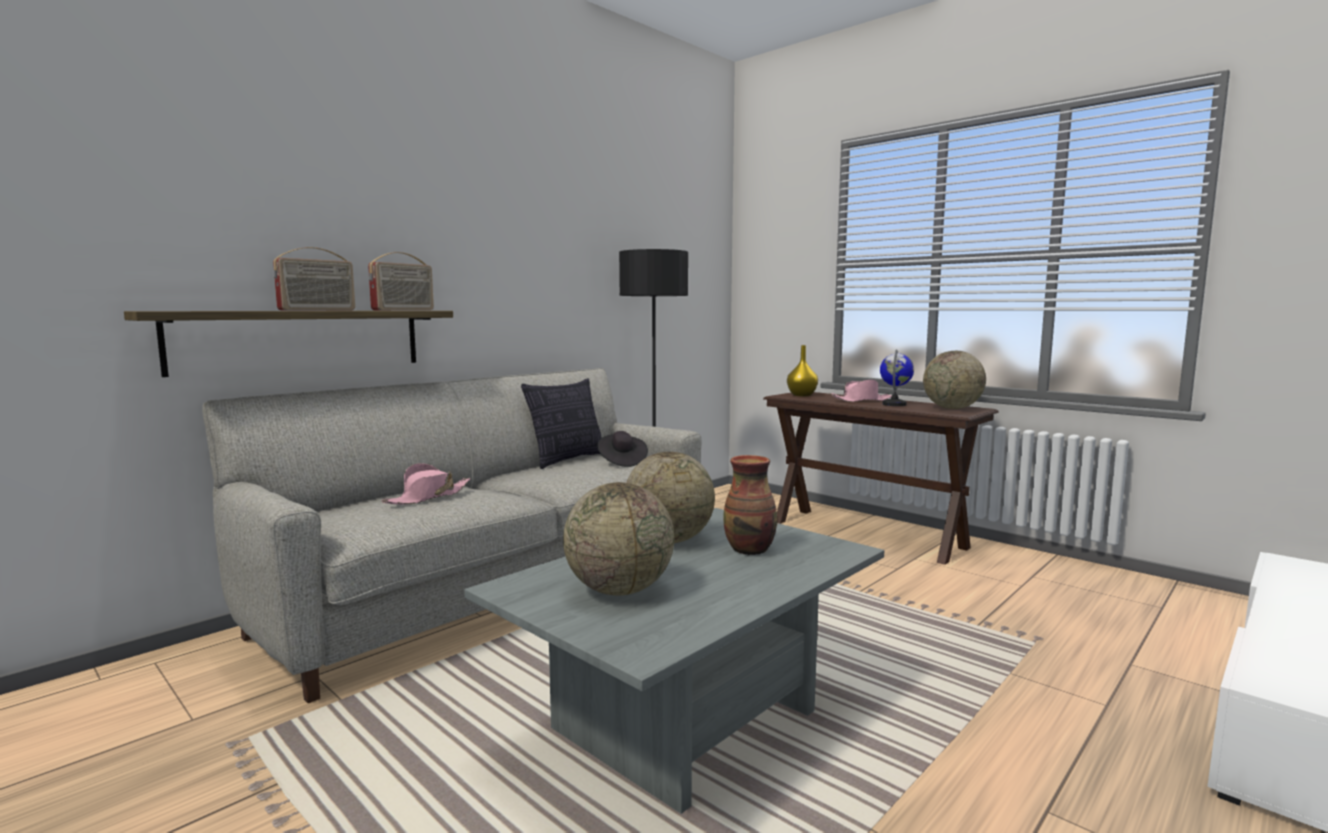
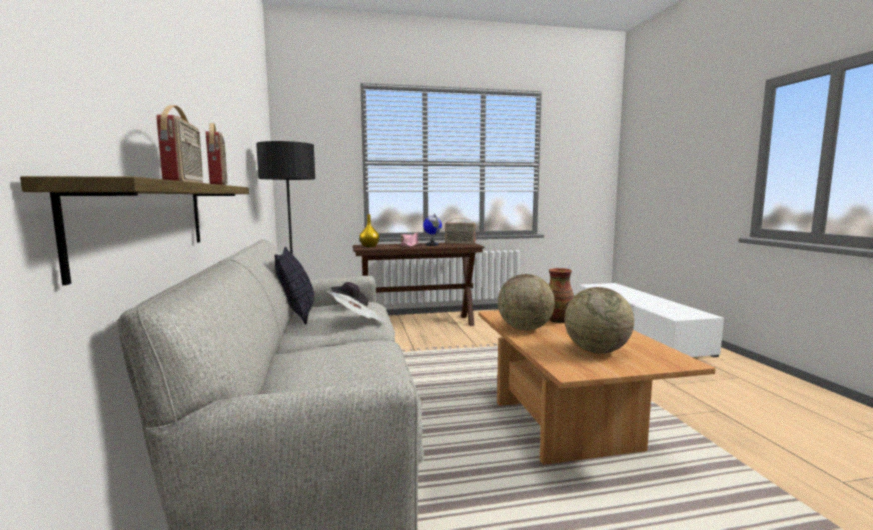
camera: 55 degrees left, 0 degrees up
(428, 497) = (331, 360): pink hat -> none
(564, 477) = (358, 321): none -> newspaper
(689, 724) = (569, 425): grey coffee table -> brown coffee table
(952, 408) = (459, 243): globe -> radio

